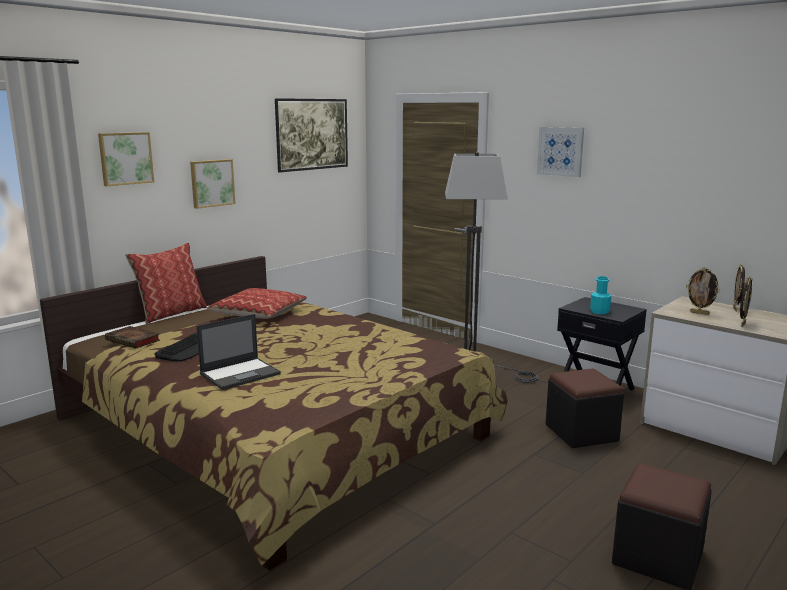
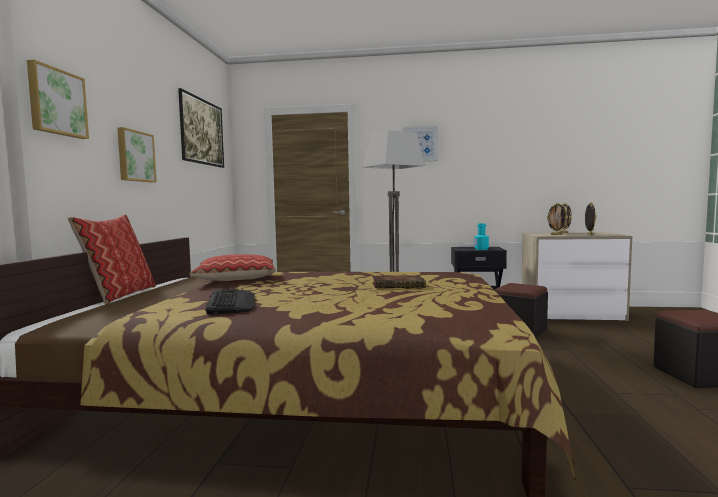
camera: 35 degrees left, 10 degrees down
(134, 340) = (137, 310): book -> book (399, 285)
(241, 373) = (344, 306): laptop -> none

